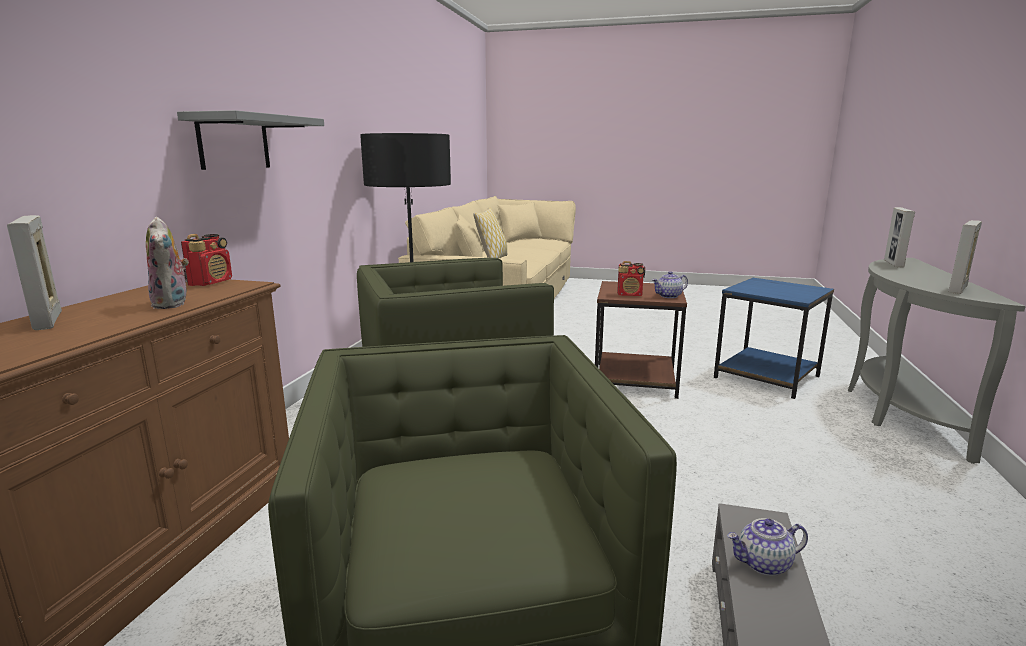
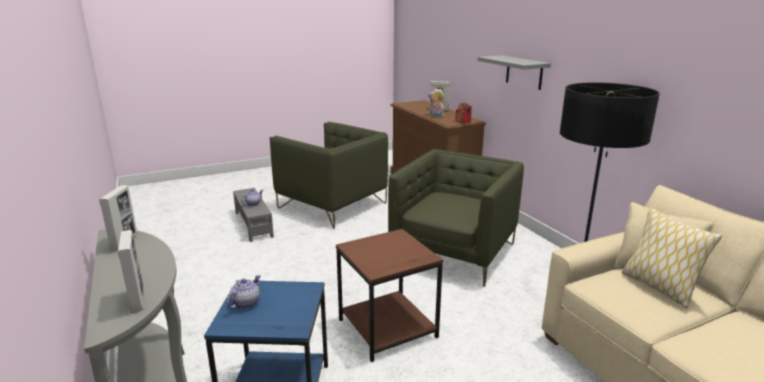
camera: 140 degrees right, 5 degrees up
(630, 295) = (387, 241): radio -> none
(669, 296) = (357, 250): teapot -> teapot (245, 303)

